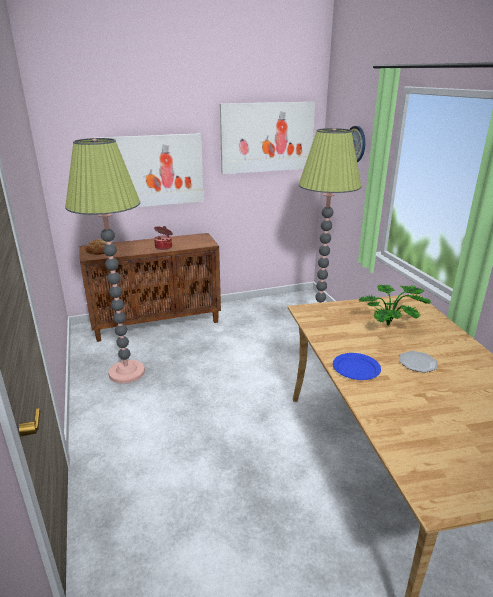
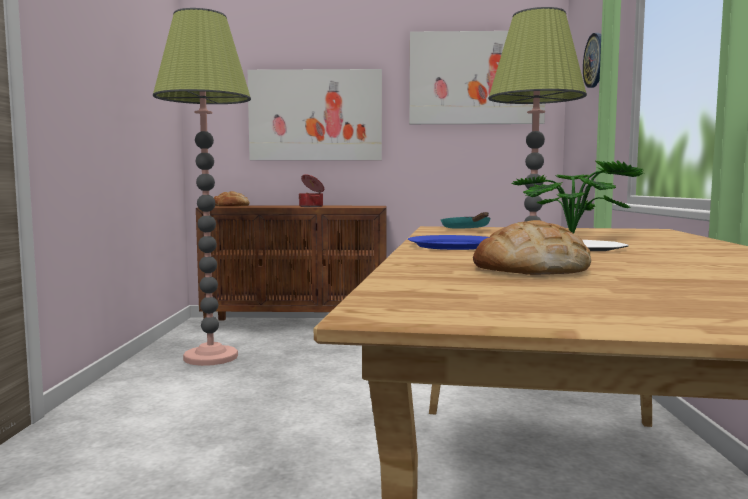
camera: 20 degrees right, 20 degrees down
(325, 316) = (467, 230): none -> turquoise frying pan
(426, 417) = (529, 268): none -> bread

